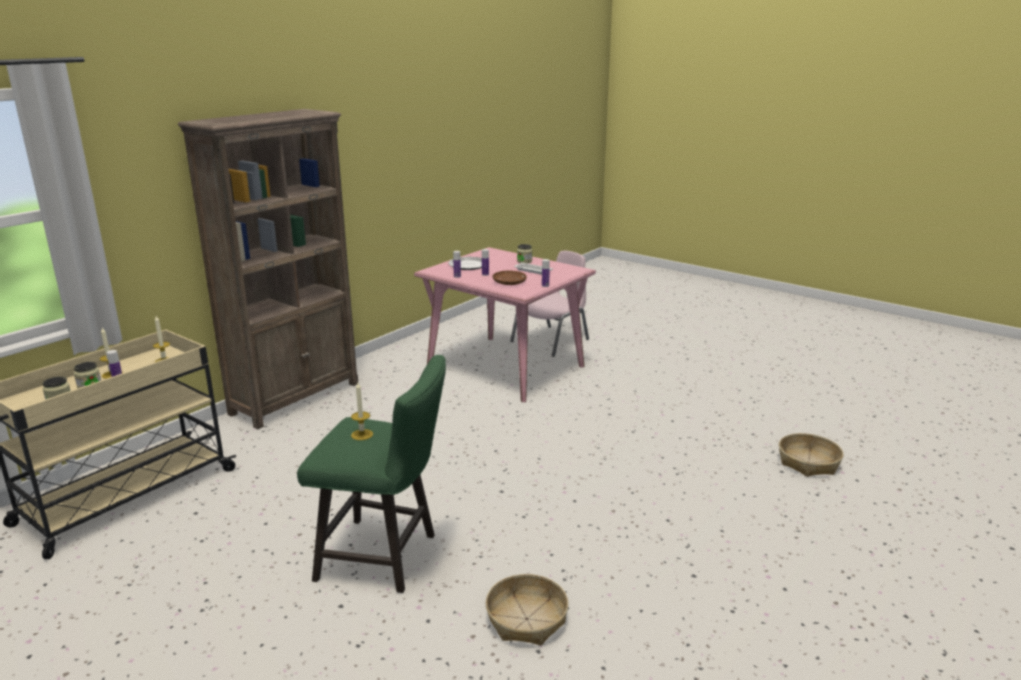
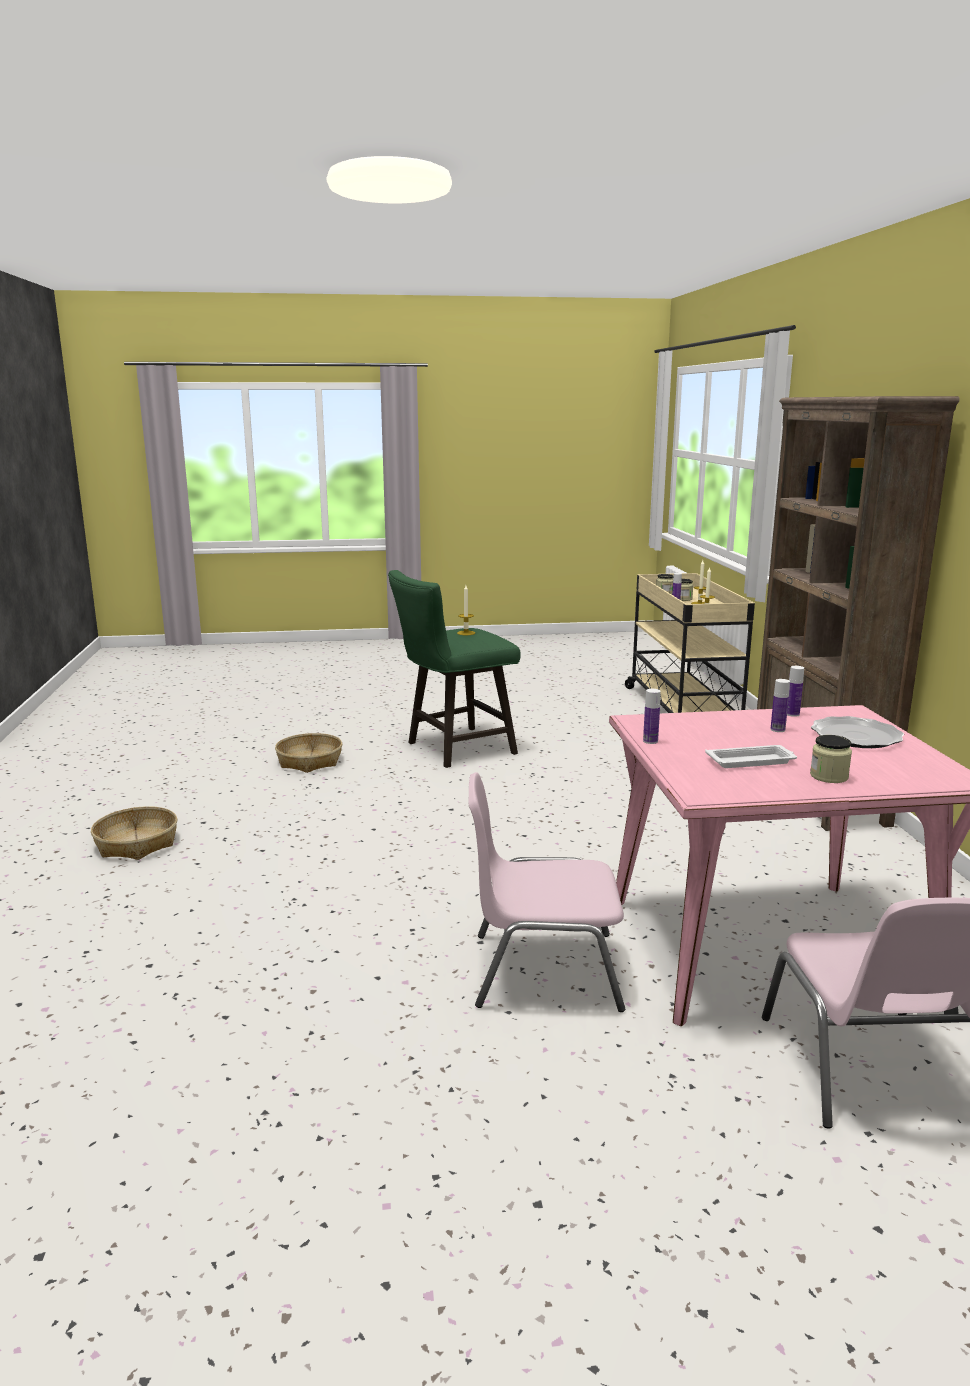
camera: 135 degrees right, 5 degrees down
(509, 282) = (708, 729): brown plate -> none
(600, 395) = (543, 970): none -> pink chair
(808, 462) = (108, 1001): basket -> basket (137, 843)

